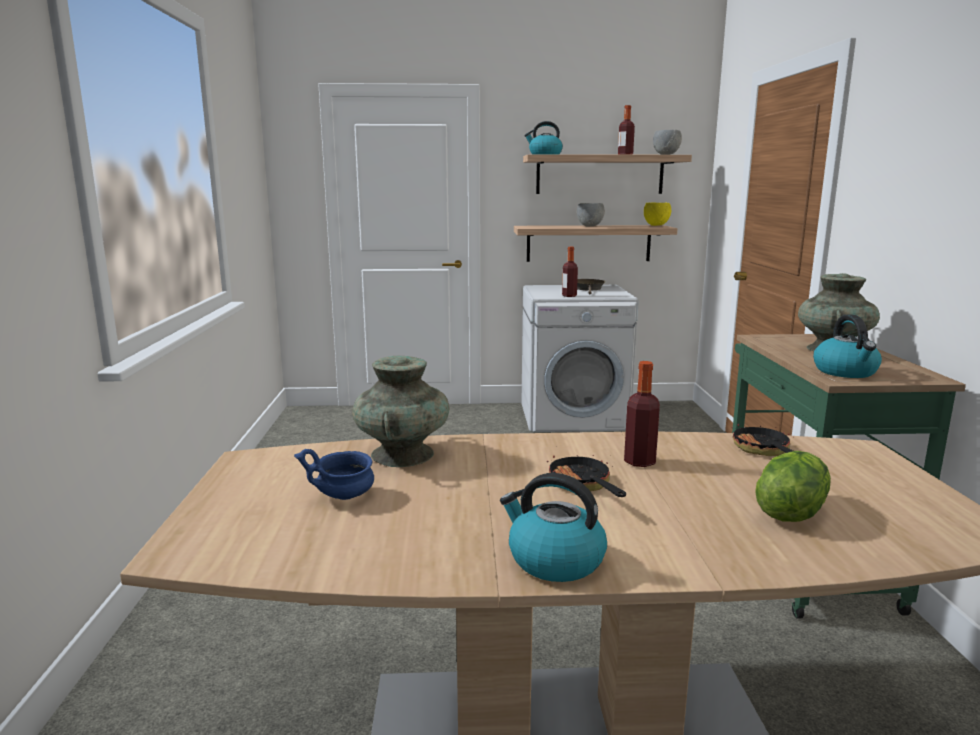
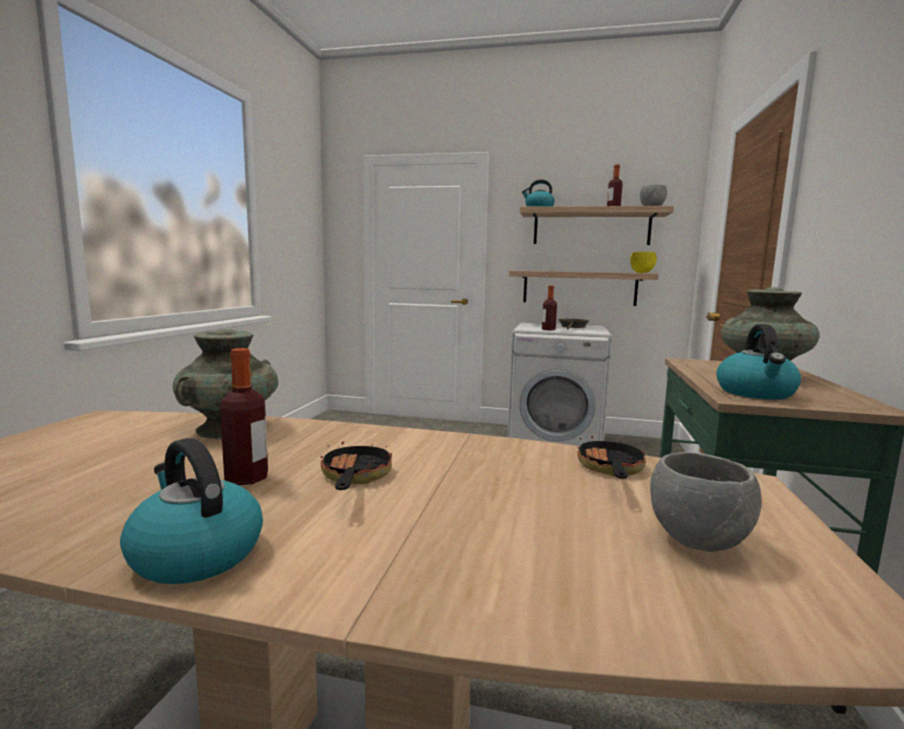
camera: 15 degrees right, 5 degrees down
(344, 496) = (115, 456): blue bowl -> none
(590, 226) = (578, 271): grey bowl -> grey bowl (698, 542)
(639, 461) = (450, 462): bottle -> bottle (247, 478)
(790, 512) = (568, 543): lettuce -> none

